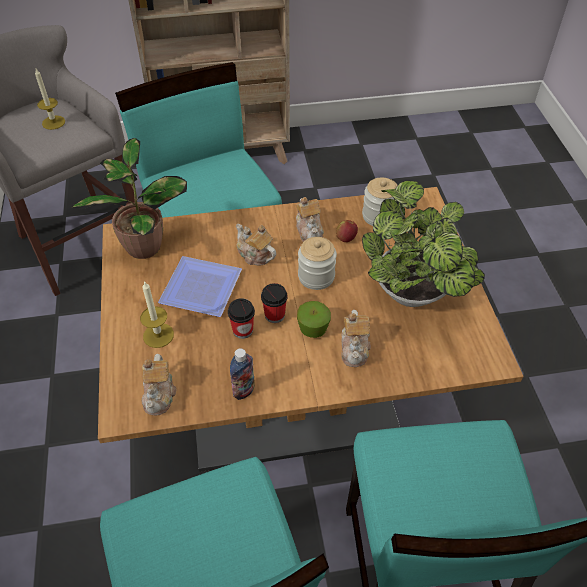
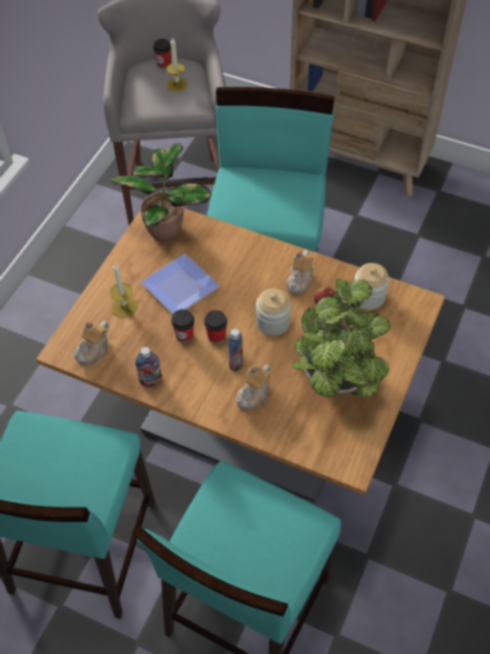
camera: 35 degrees right, 5 degrees up
(26, 111) = (164, 64): none -> cup
(255, 255) = (241, 279): teapot -> none
(313, 328) = (236, 363): apple -> bottle

